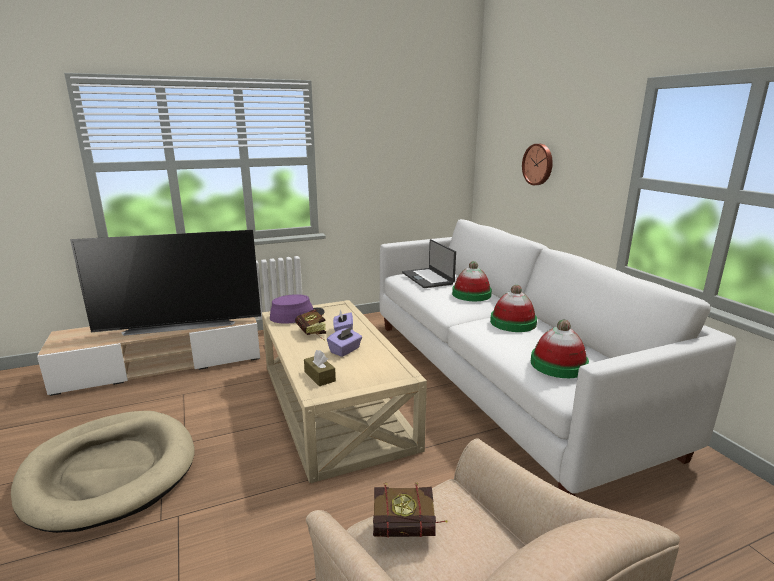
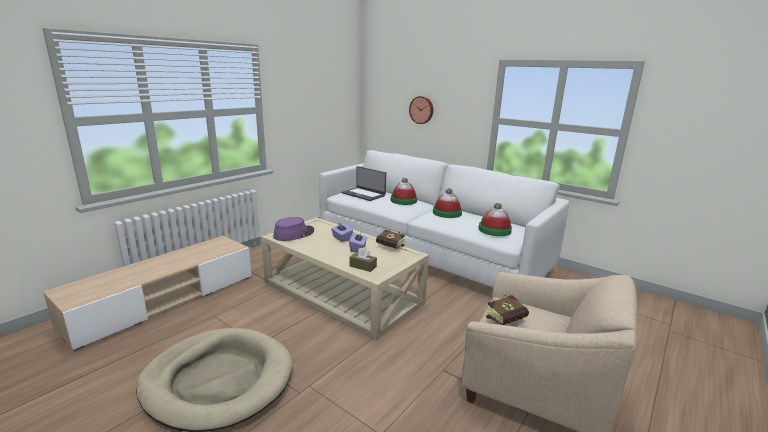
camera: 30 degrees left, 0 degrees up
(181, 324) = (181, 260): television -> none
(312, 334) = (321, 243): book -> book (392, 248)

